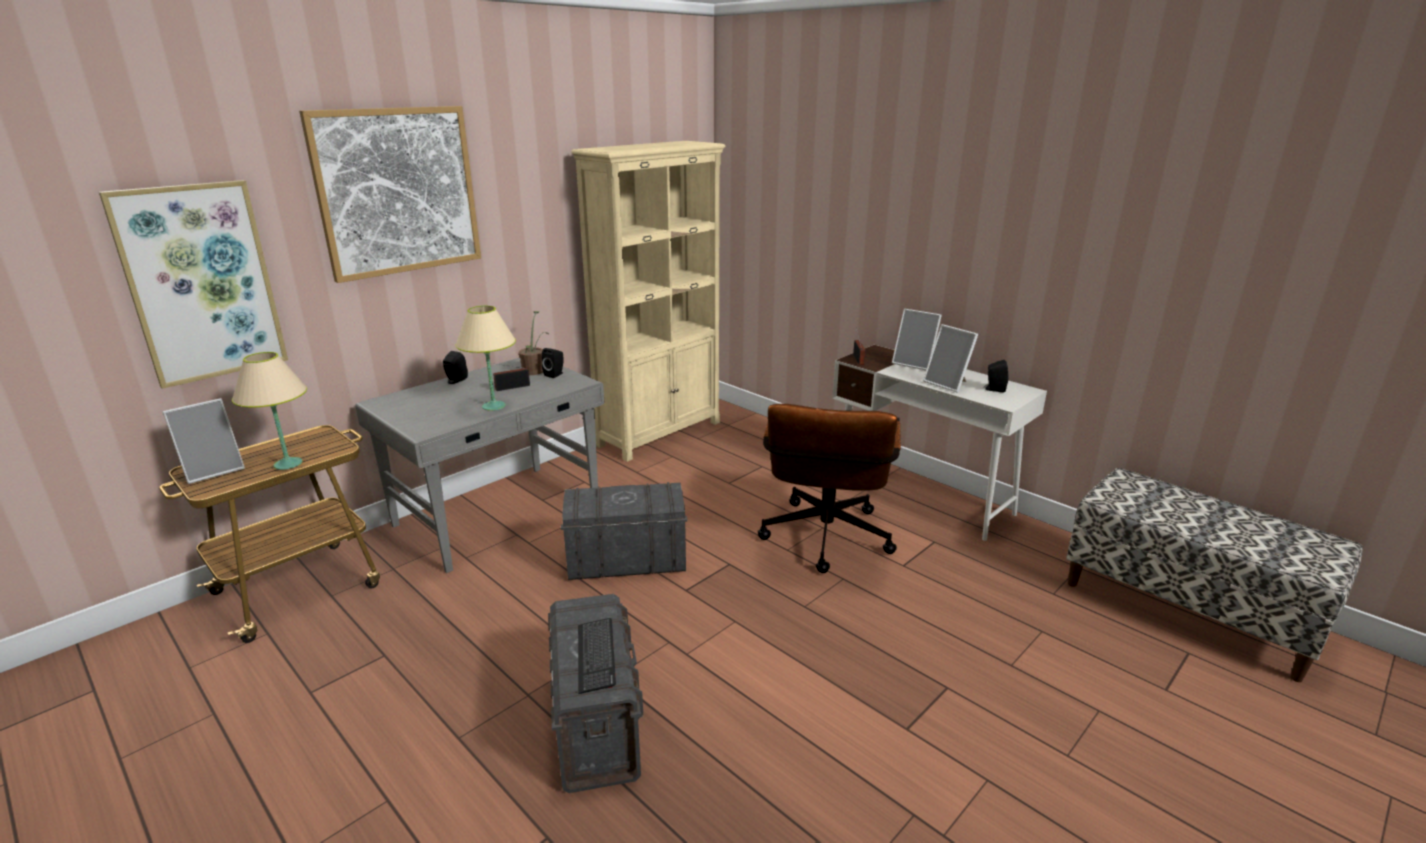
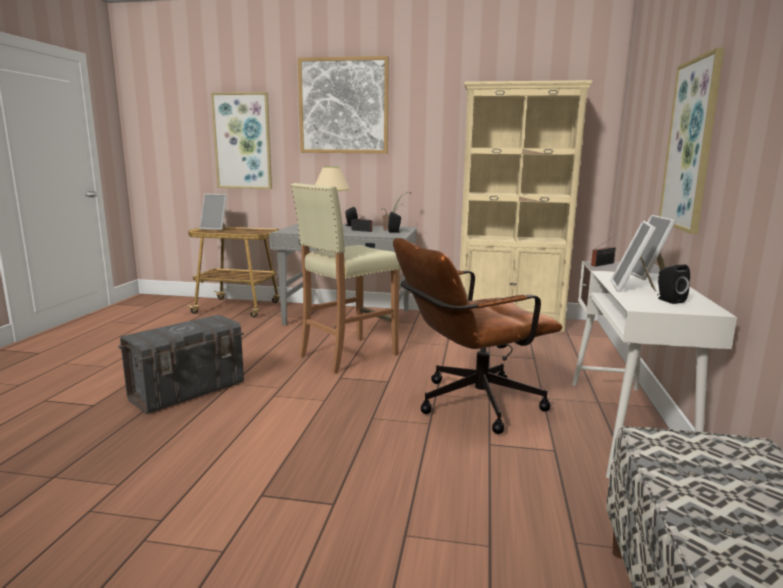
camera: 55 degrees right, 10 degrees down
(288, 464) = (233, 232): beige table lamp -> none
(596, 656) = (173, 331): keyboard -> none
(626, 562) = (347, 355): grey storage box -> beige stool
(924, 243) = (691, 145): none -> picture

